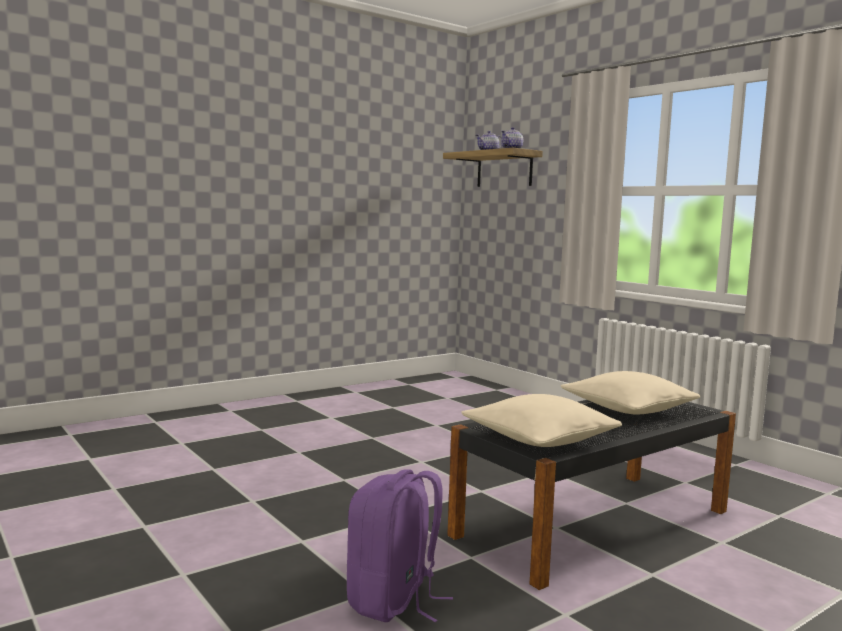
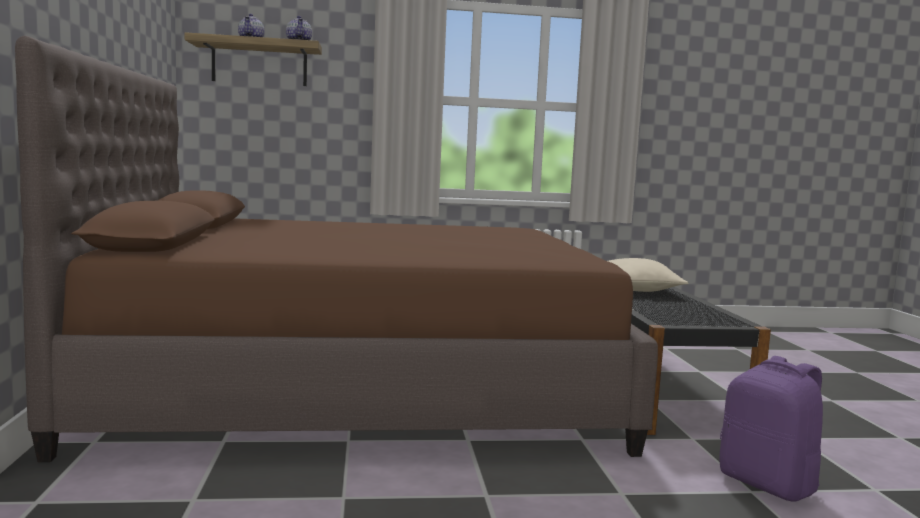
camera: 60 degrees left, 0 degrees up
(399, 434) = (358, 387): none -> brown bed
(539, 439) = (706, 318): beige pillow -> none

